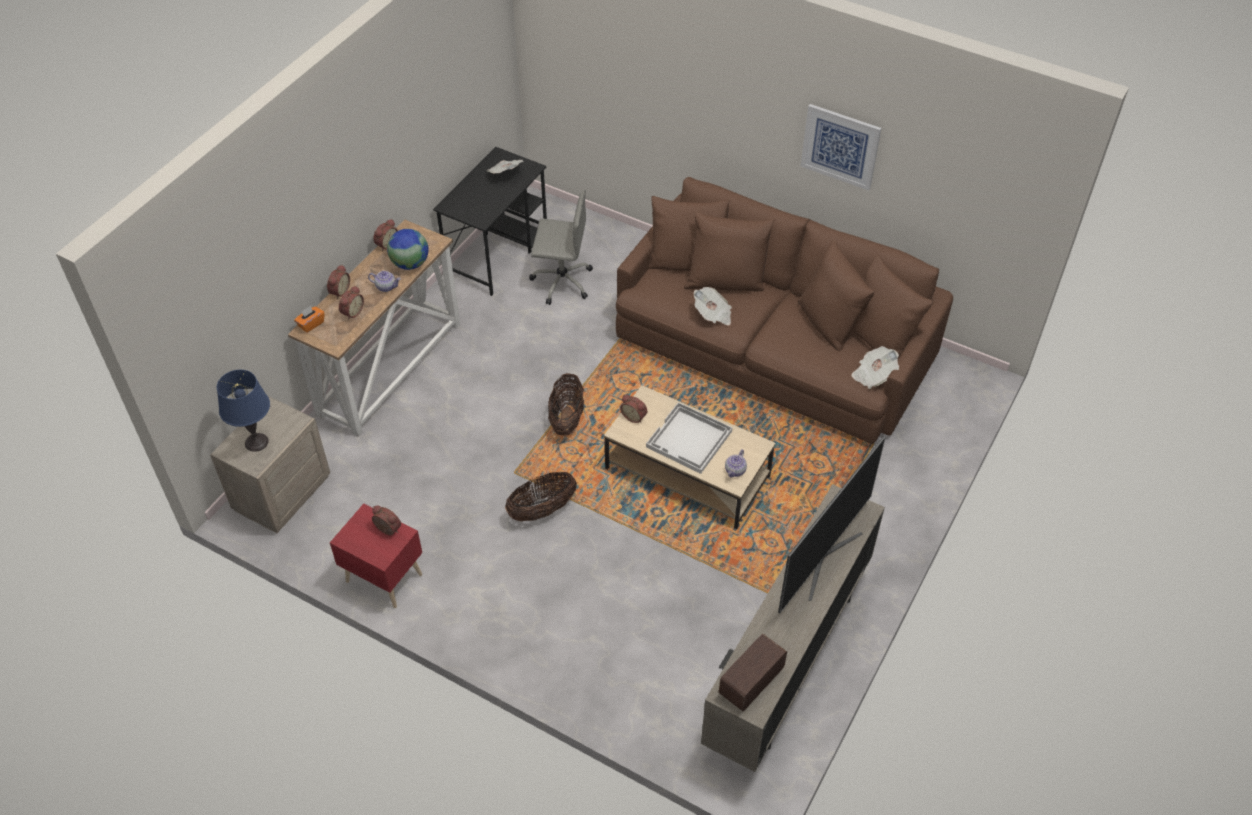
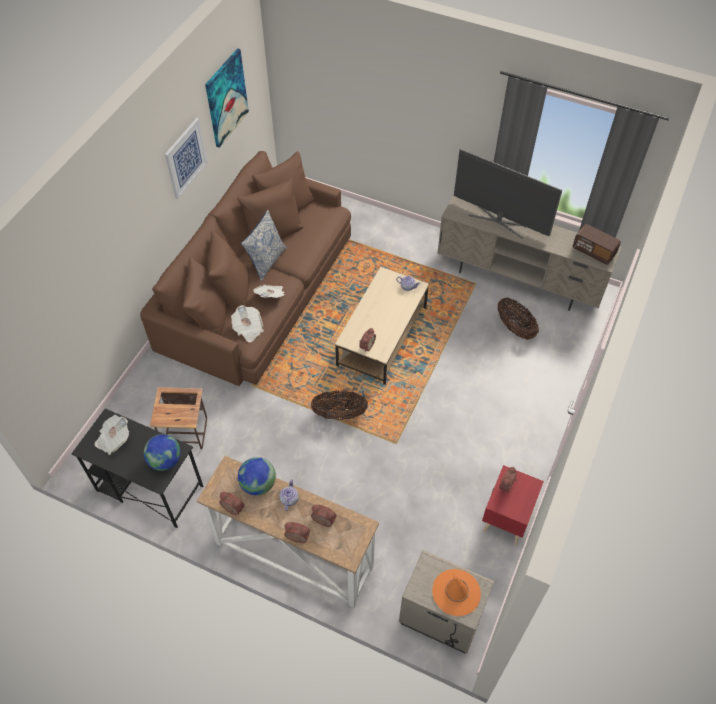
camera: 95 degrees left, 5 degrees up
(256, 442) = (456, 592): blue table lamp -> orange hat
(311, 324) = (341, 554): orange tissue box -> none
(471, 210) = (165, 460): none -> globe
(542, 510) = (428, 421): basket -> basket (515, 328)
(561, 281) = (186, 433): grey office chair -> side table
(689, 440) = (384, 312): white tray -> none
(774, 311) = (266, 261): none -> pillow
(873, 375) = (324, 210): newspaper -> newspaper (248, 329)
(947, 168) = (226, 98): none -> picture

